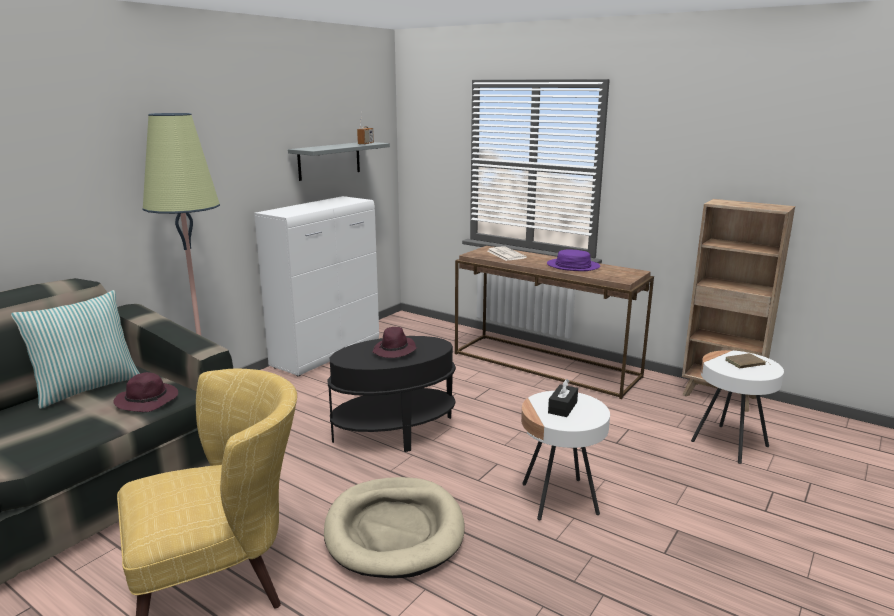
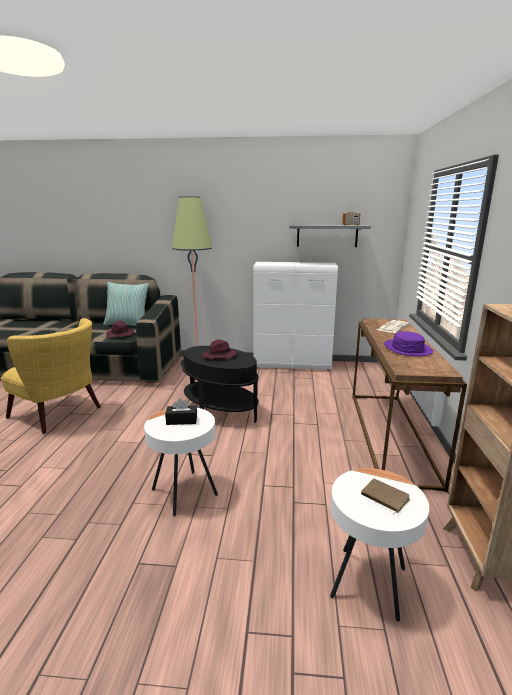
camera: 60 degrees right, 0 degrees up
(394, 531) = (116, 443): beige dog bed -> none

